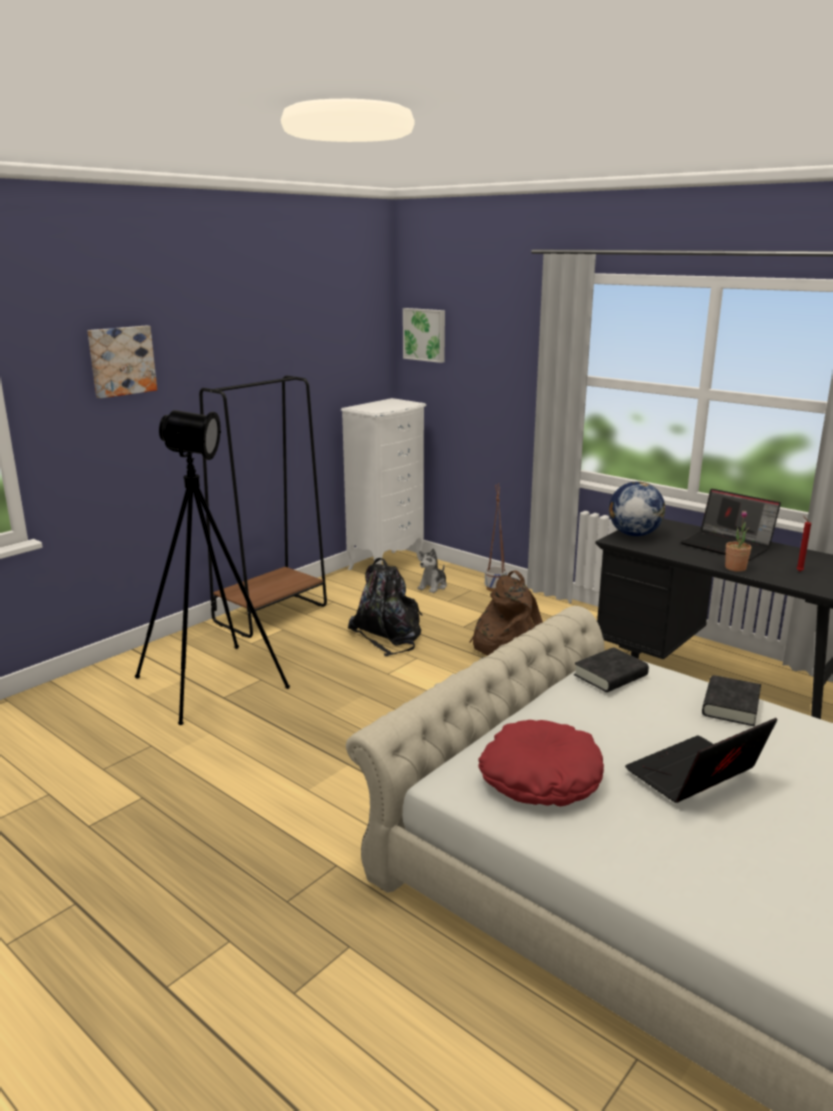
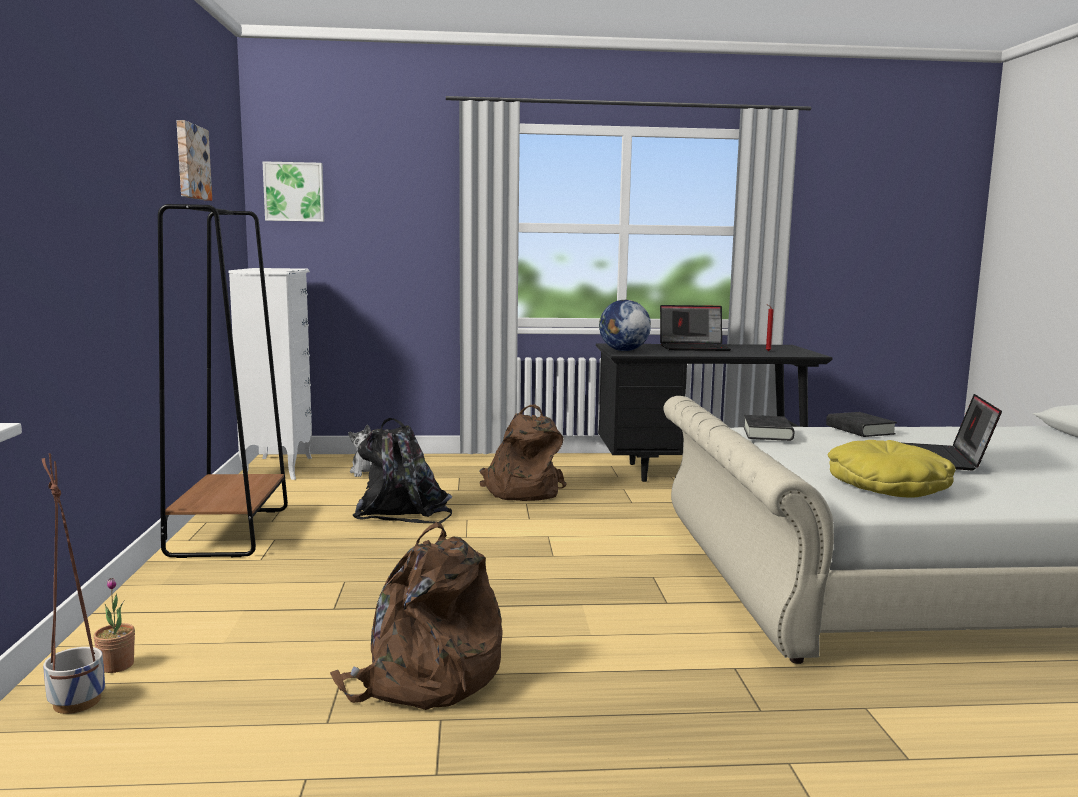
camera: 45 degrees left, 10 degrees down
(121, 361) = (73, 146): picture -> picture (190, 162)
(180, 768) = (424, 678): none -> brown backpack
(212, 683) = (291, 603): black floor lamp -> none
(494, 588) = (426, 461): planter -> planter (76, 702)
(542, 779) = (890, 486): red pillow -> yellow pillow
(735, 568) = (734, 354): potted plant -> potted plant (117, 665)

